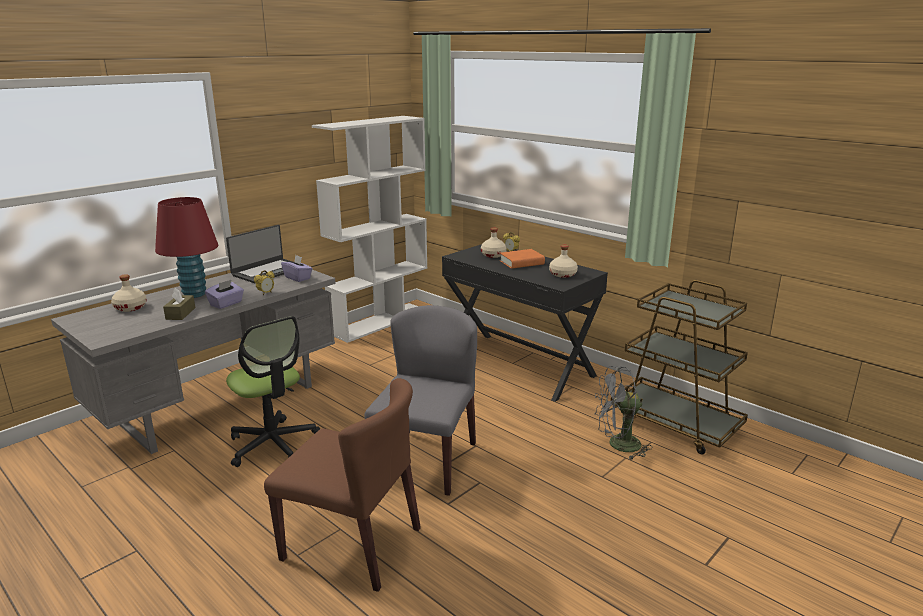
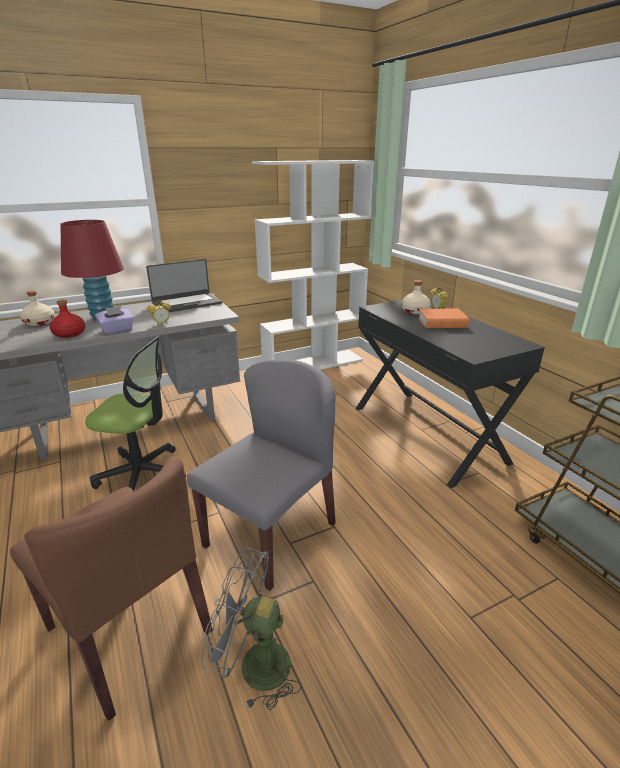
camera: 20 degrees right, 5 degrees up
(180, 313) = (69, 334): brown tissue box -> red bottle
(273, 444) = (142, 475): office chair -> office chair turned 60 degrees counterclockwise
(298, 278) = (205, 312): purple tissue box -> none
(562, 274) = (484, 342): beige bottle -> none
(618, 445) = (509, 572): grey fan -> grey fan (253, 665)

